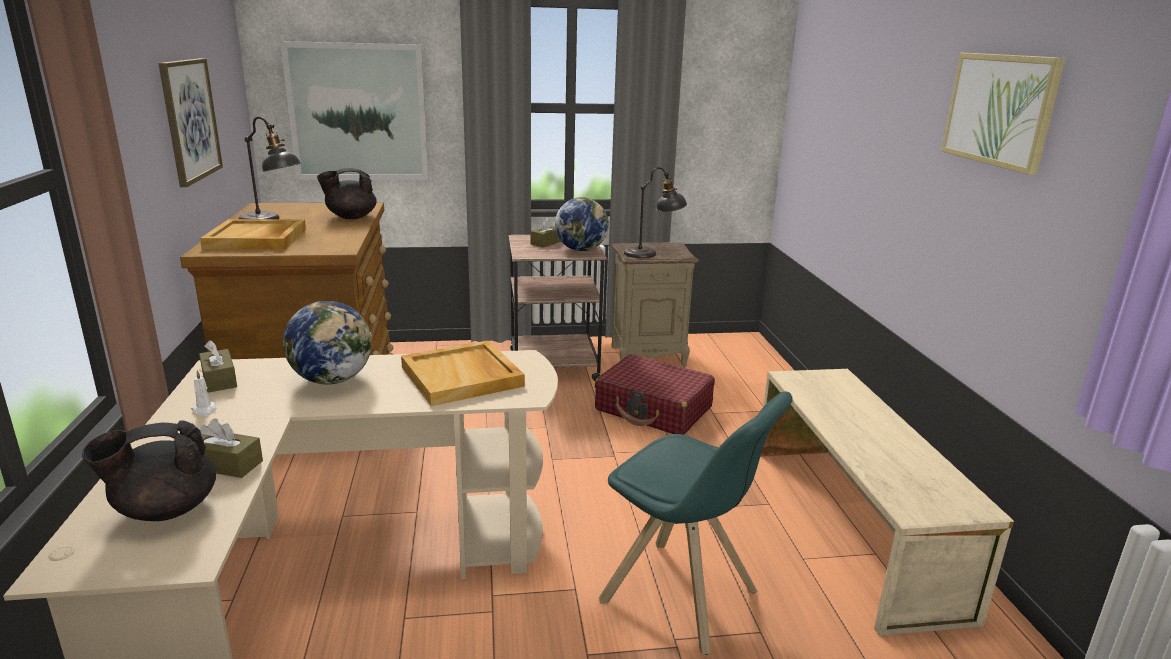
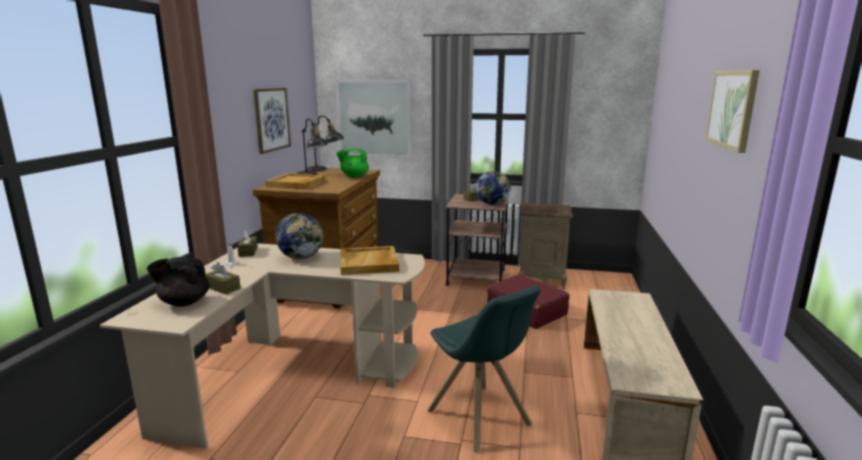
camera: 20 degrees right, 5 degrees down
(350, 217) = (354, 176): black teapot -> green teapot
(652, 252) = (544, 209): grey table lamp -> grey table lamp (325, 169)

